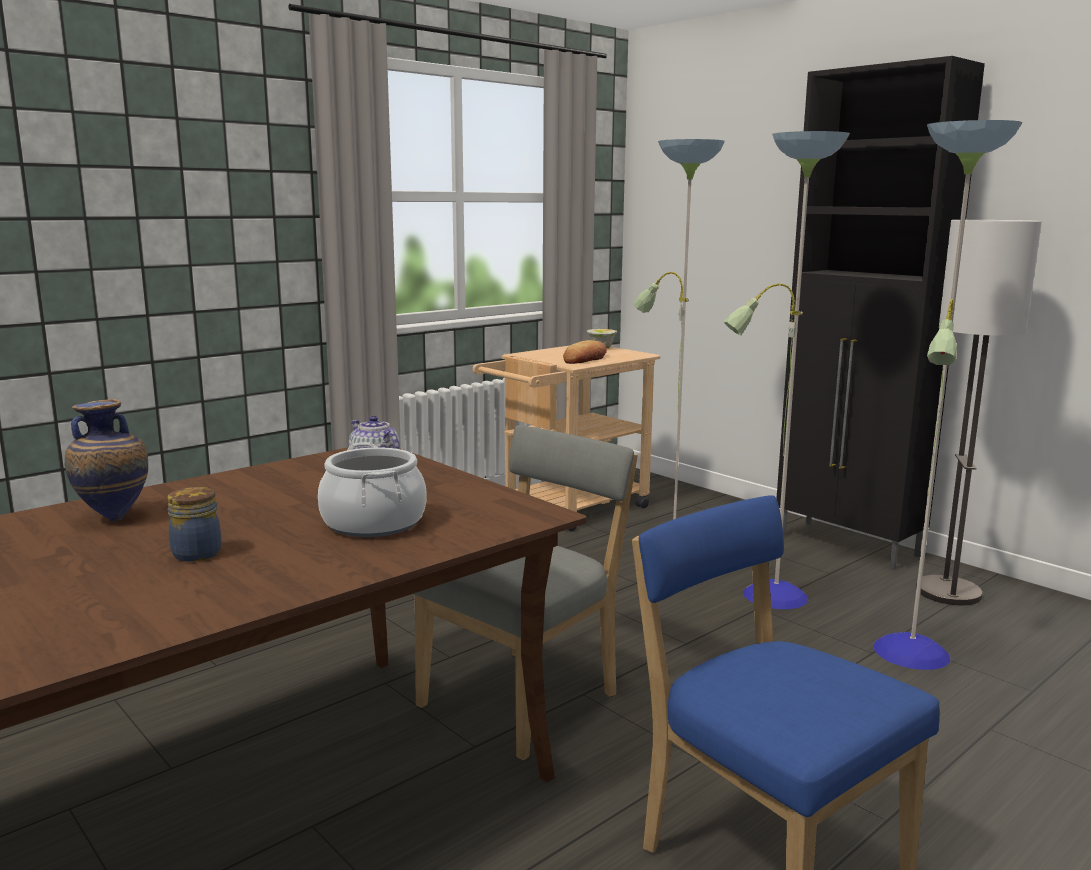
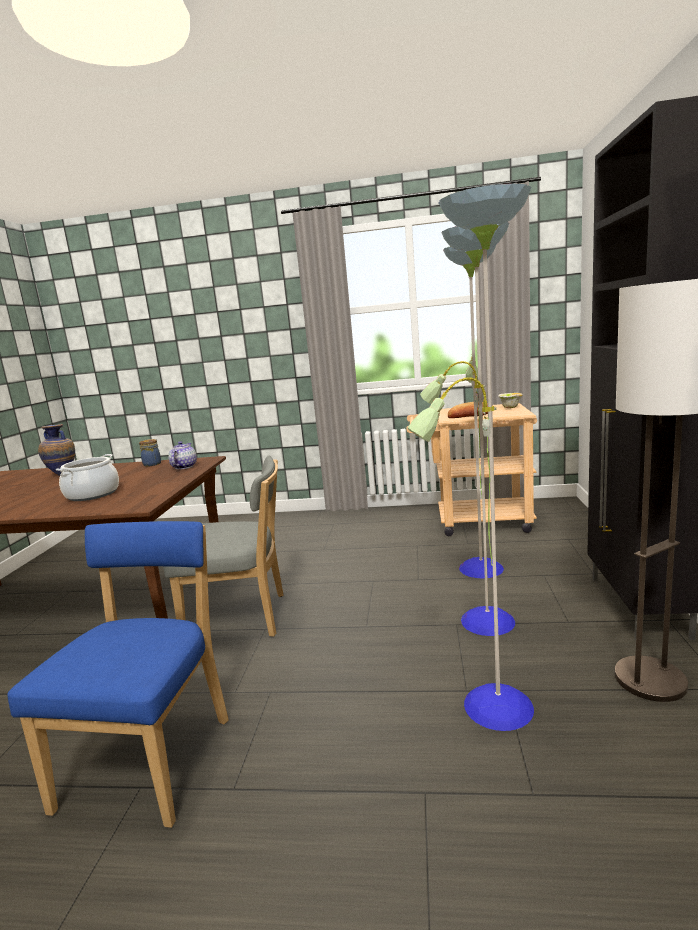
camera: 50 degrees right, 0 degrees up
(195, 553) = (29, 493): jar -> jar (152, 464)

